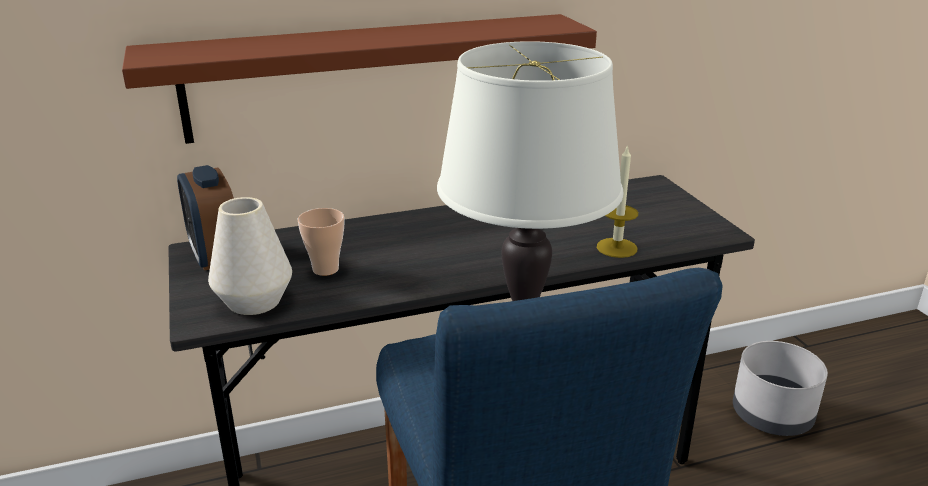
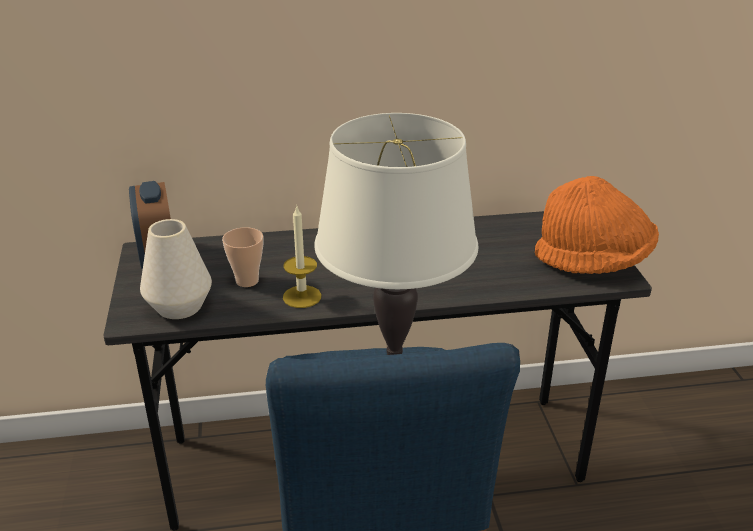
camera: 10 degrees right, 5 degrees up
(363, 77) = (298, 107): brown shelf -> none
(616, 248) = (514, 284): candle -> candle (302, 296)
(686, 220) = (593, 261): none -> orange hat
(771, 416) = (682, 446): grey planter -> none

